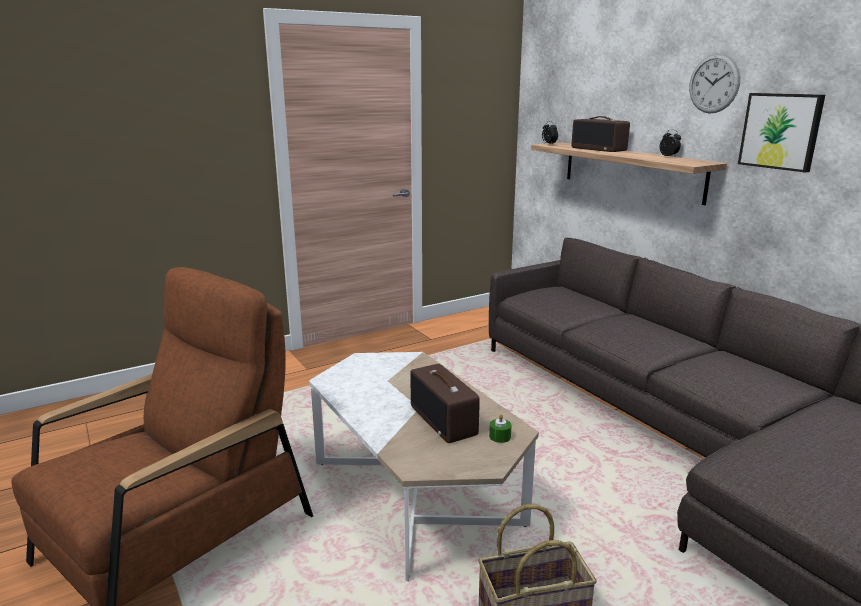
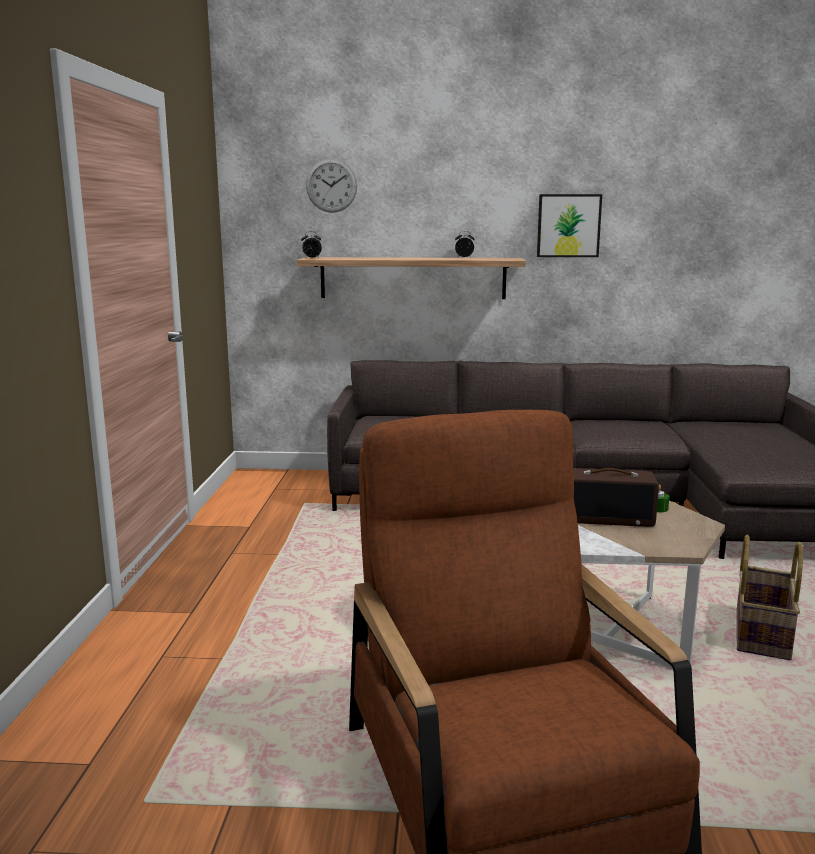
camera: 55 degrees left, 5 degrees down
(599, 149) = (382, 258): radio -> none
(714, 83) = (498, 187): wall clock -> wall clock (331, 185)

